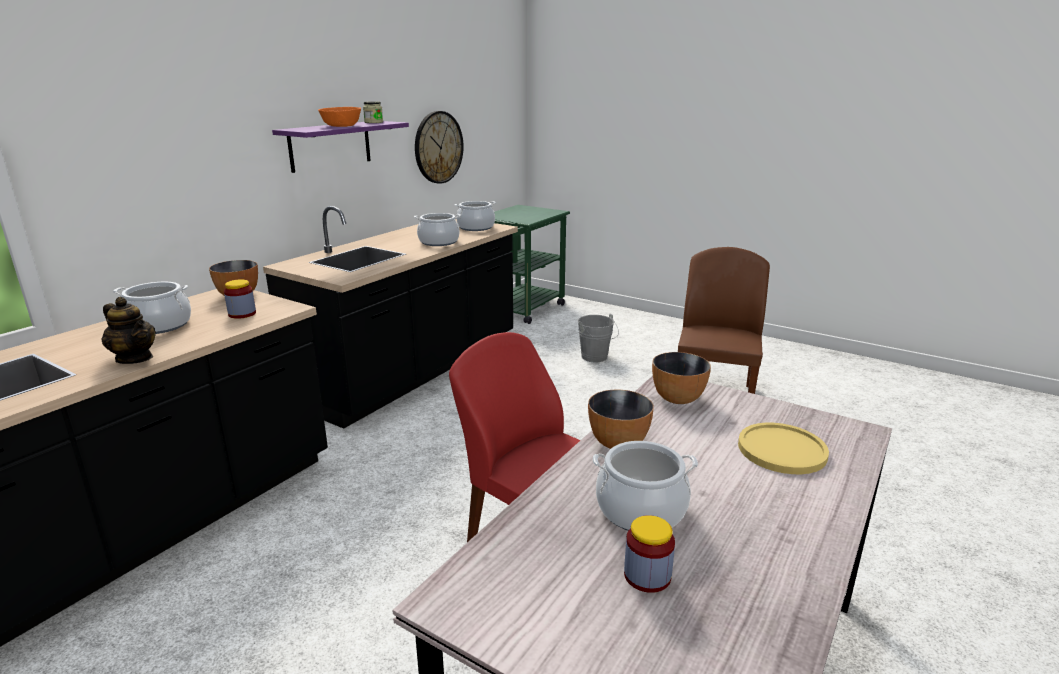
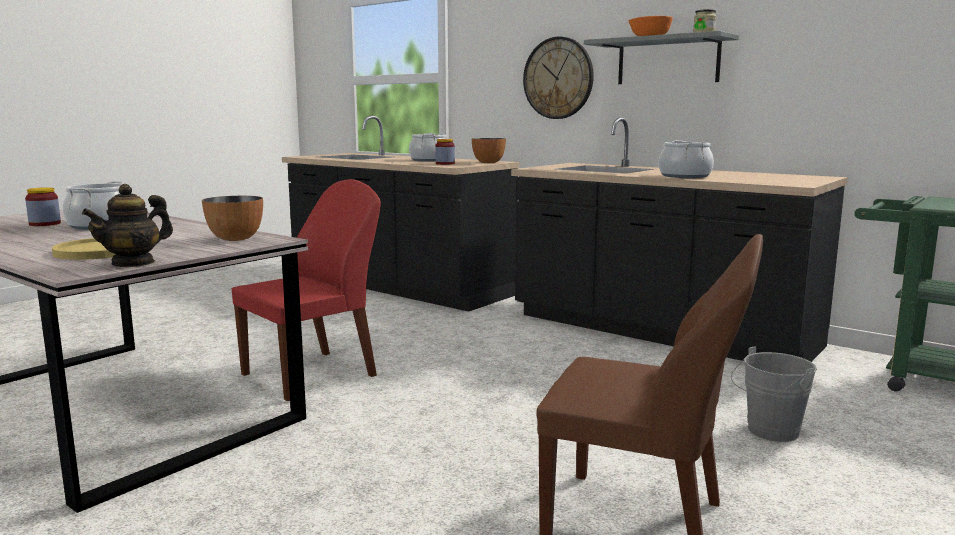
camera: 95 degrees right, 10 degrees down
(135, 358) = (375, 161): teapot -> teapot (133, 263)
(330, 145) = (668, 61): purple shelf -> grey shelf
(438, 147) = (856, 74): wall clock -> wall clock (558, 78)
(475, 227) = (781, 181): cooking pot -> none
(617, 443) = (187, 226): bowl -> none

